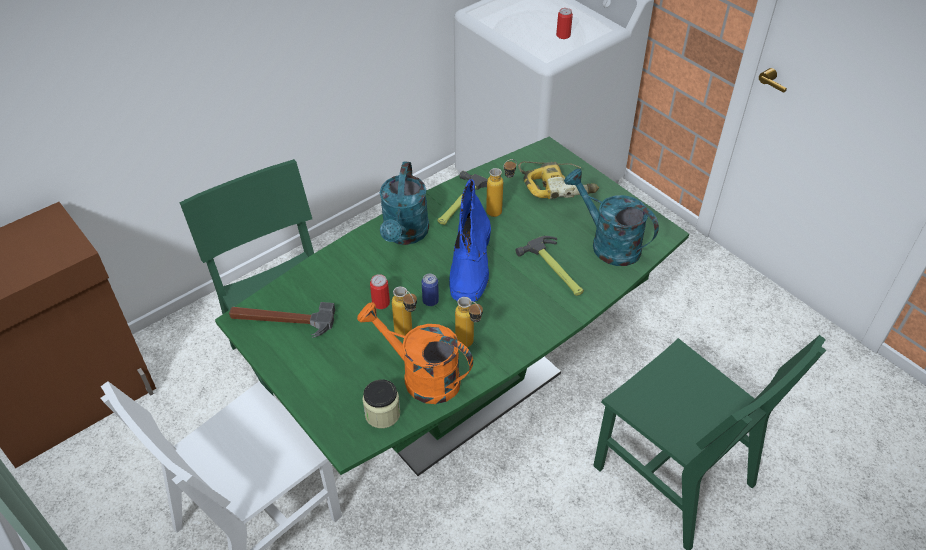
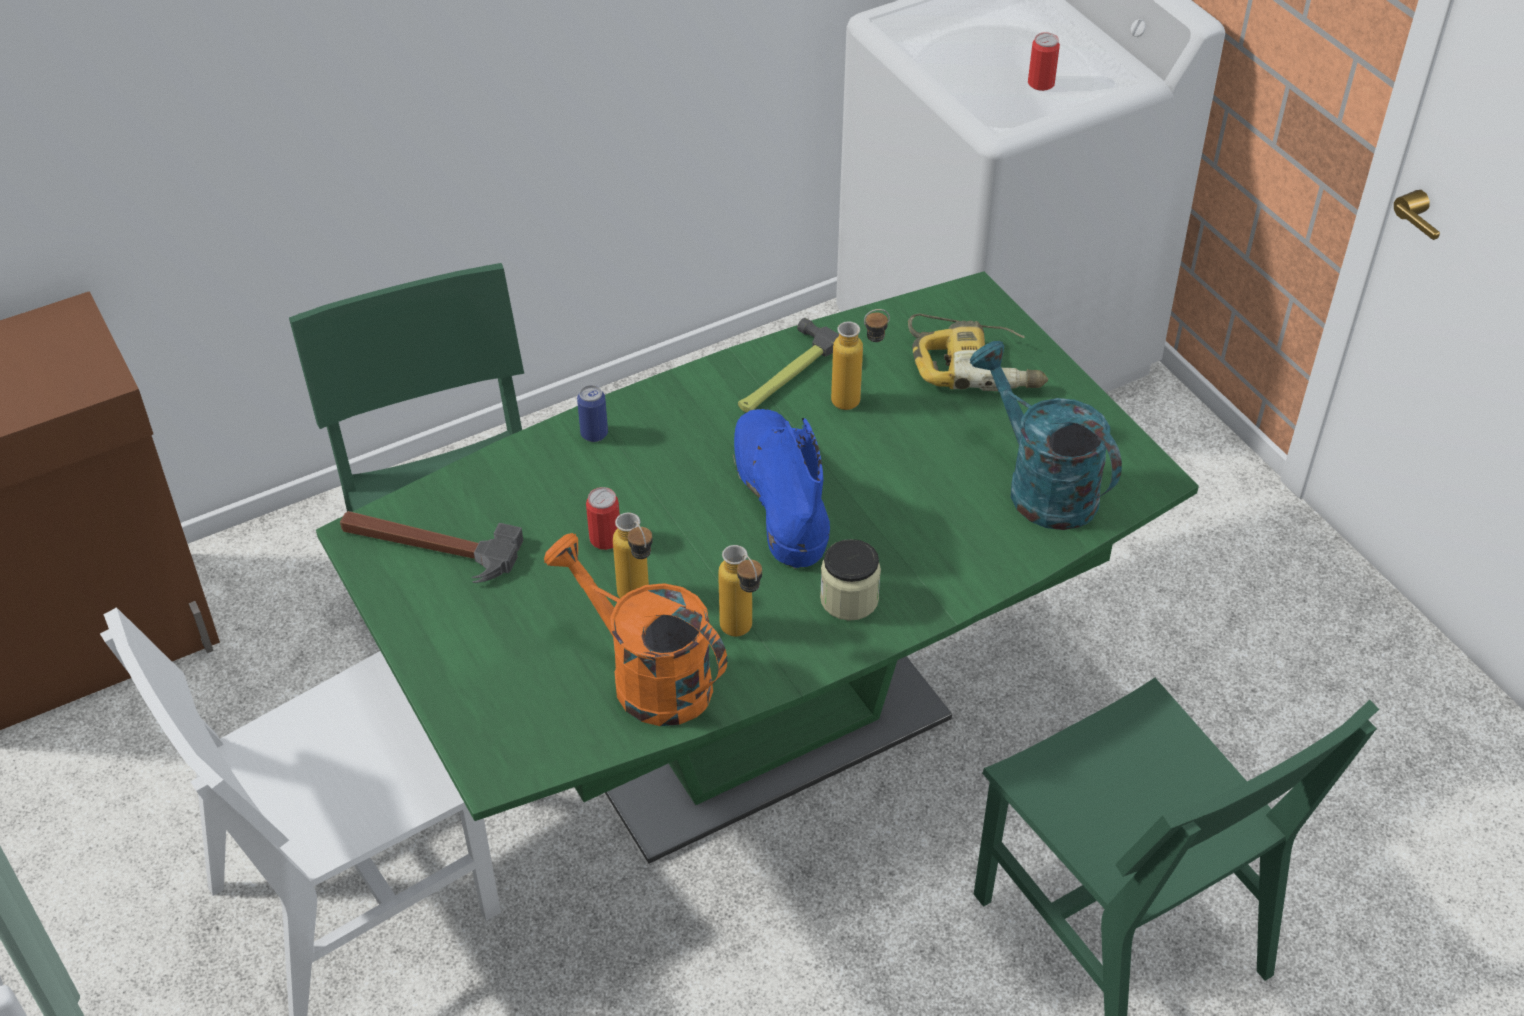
camera: 10 degrees right, 0 degrees up
(382, 414) = (565, 729): jar -> jar (849, 599)
(404, 235) = (674, 423): turquoise watering can -> none
(430, 301) = (693, 547): can -> can (594, 434)
(470, 266) = (779, 494): blue boot -> blue boot turned 150 degrees clockwise
(555, 270) = (931, 521): hammer -> none

